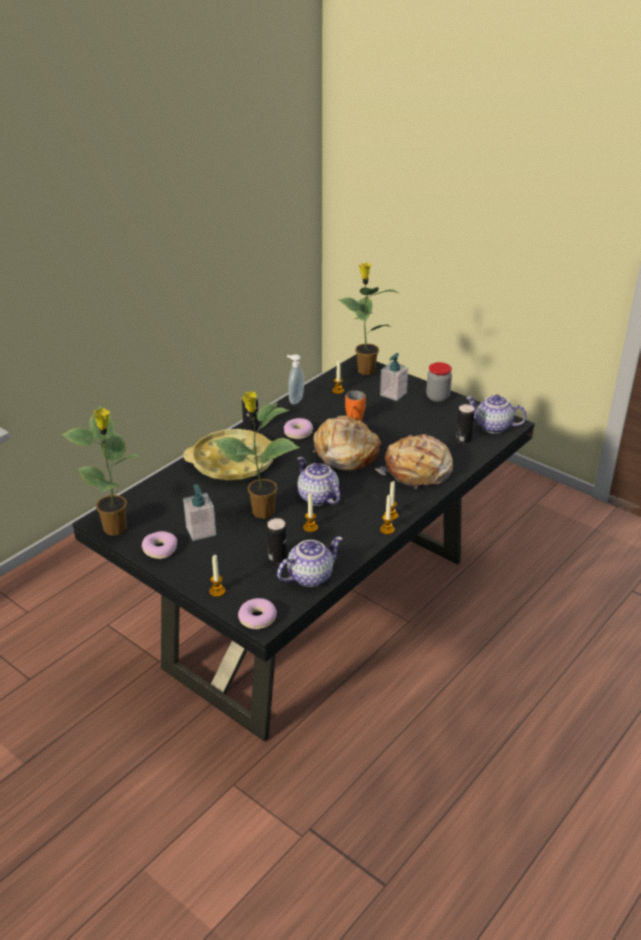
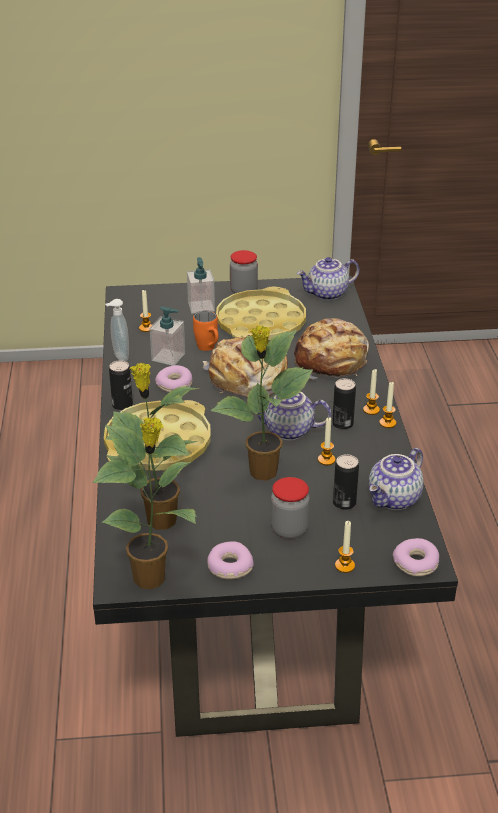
camera: 45 degrees left, 0 degrees up
(201, 531) = (238, 525): soap dispenser -> soap dispenser (168, 357)
(222, 552) = (289, 529): none -> jar
(310, 576) = (395, 499): teapot -> teapot turned 150 degrees counterclockwise
(365, 369) = (139, 297): potted plant -> potted plant (159, 520)
(413, 423) = (261, 323): none -> yellow tray
(463, 440) = (322, 316): can -> can (342, 424)

